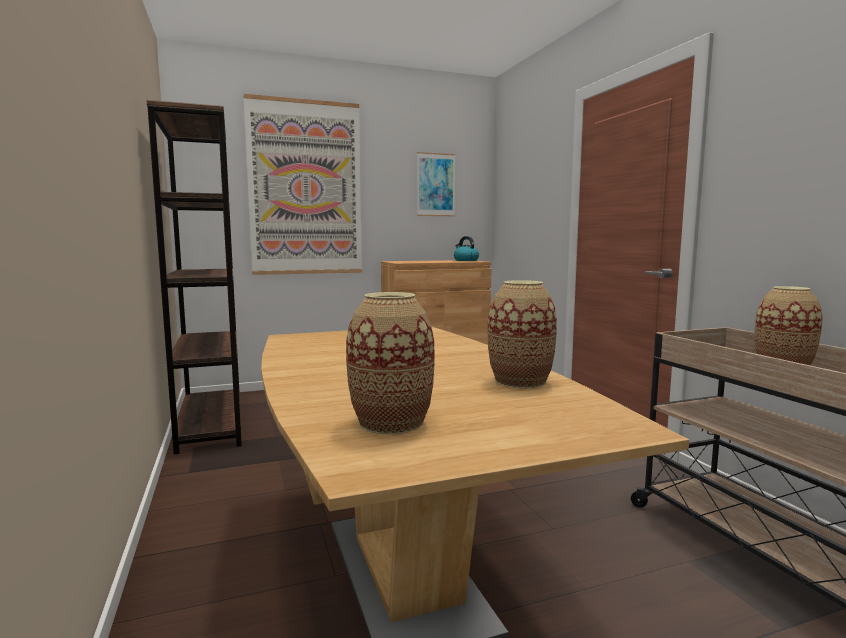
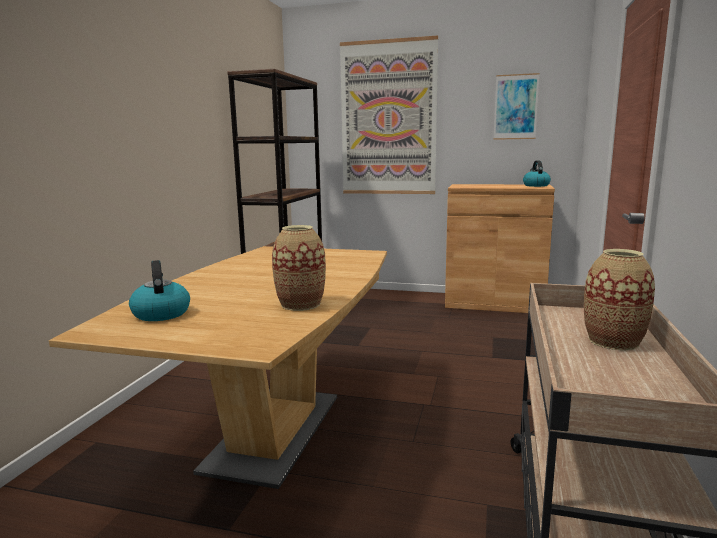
camera: 35 degrees right, 5 degrees up
(391, 422) = (161, 313): vase -> kettle

